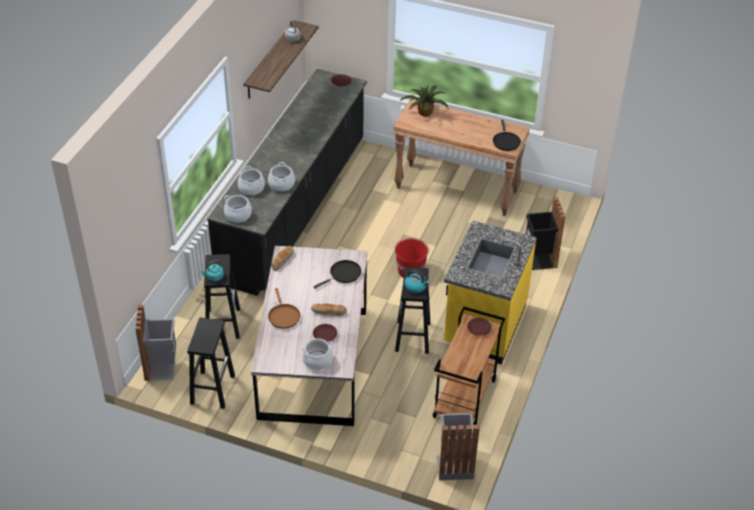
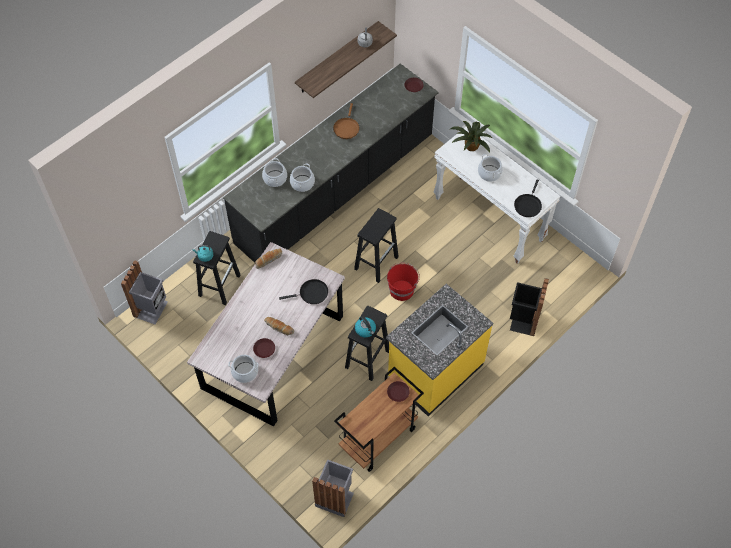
camera: 25 degrees right, 15 degrees up
(212, 389) = (181, 345): black stool -> black stool (376, 262)
(238, 215) = (250, 203): cooking pot -> cooking pot (489, 173)
(283, 316) = (240, 317): brown frying pan -> brown frying pan (346, 128)
(457, 189) = (489, 219): brown console table -> white console table

